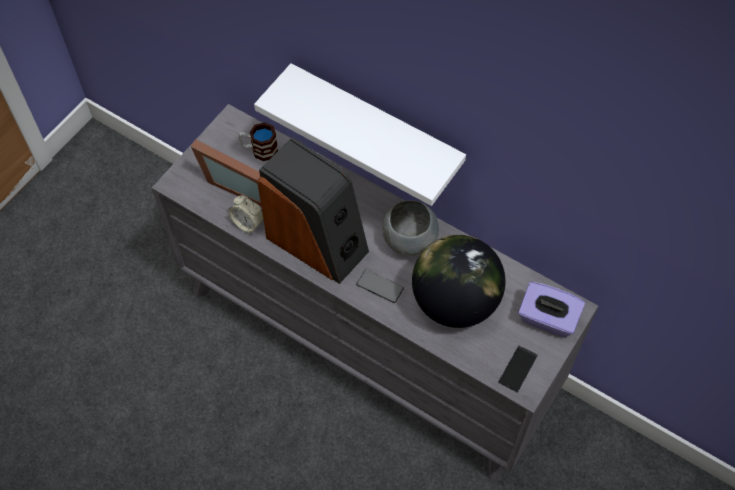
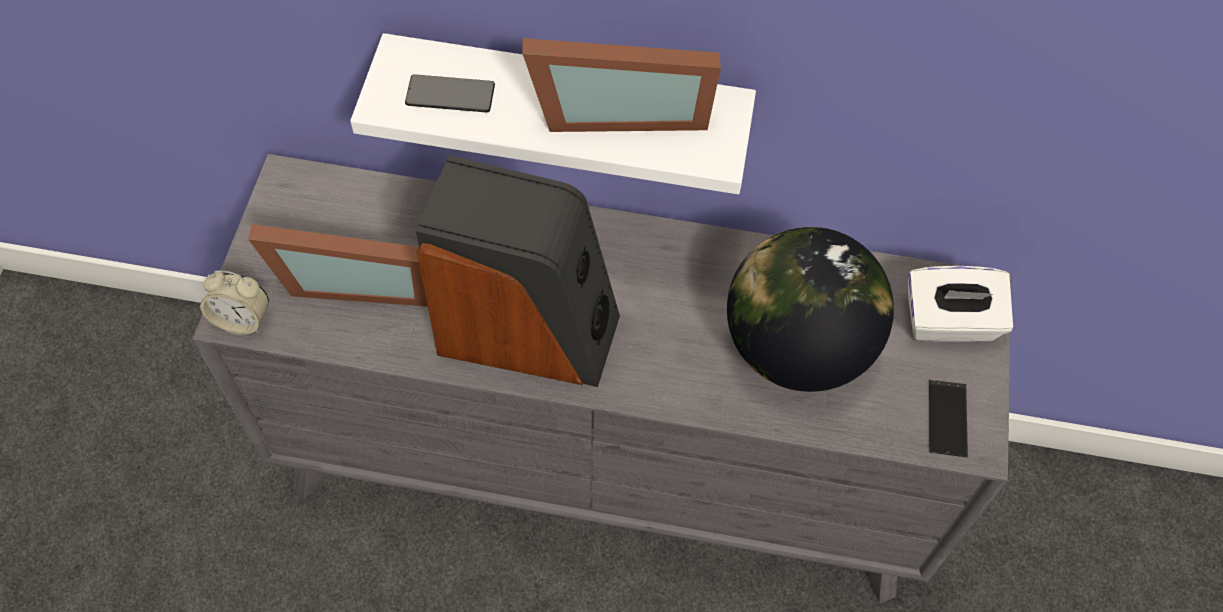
camera: 25 degrees left, 0 degrees up
(248, 224) = (394, 342): alarm clock -> alarm clock (242, 319)
(259, 150) = (357, 212): mug -> none
(380, 286) = (665, 367): phone -> phone (450, 95)
(389, 141) = (619, 110): none -> picture frame
(409, 239) = (674, 274): grey bowl -> none
(547, 319) = (949, 322): purple tissue box -> white tissue box

